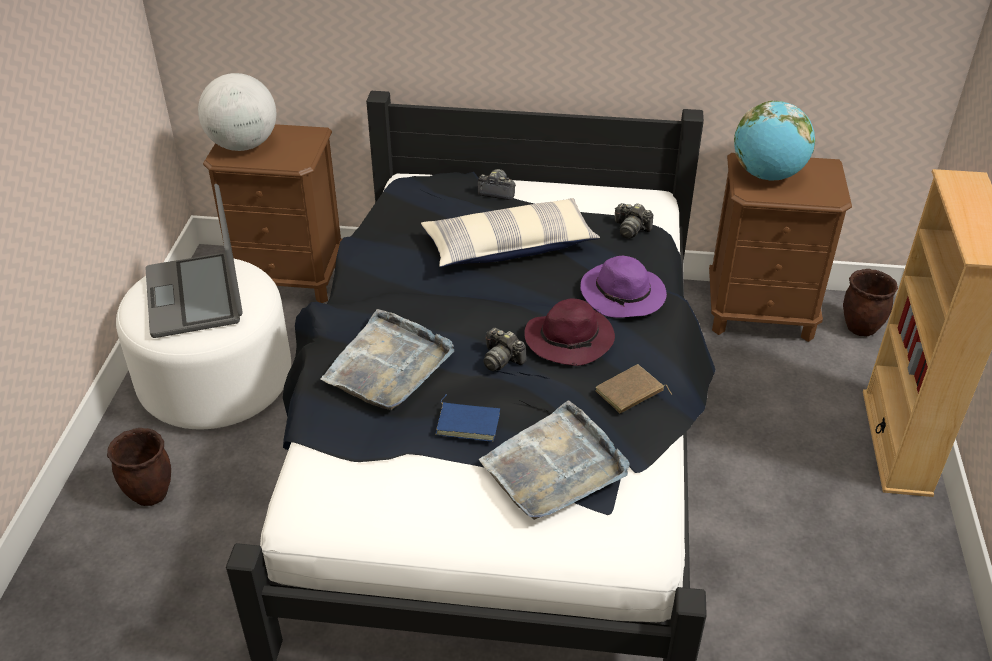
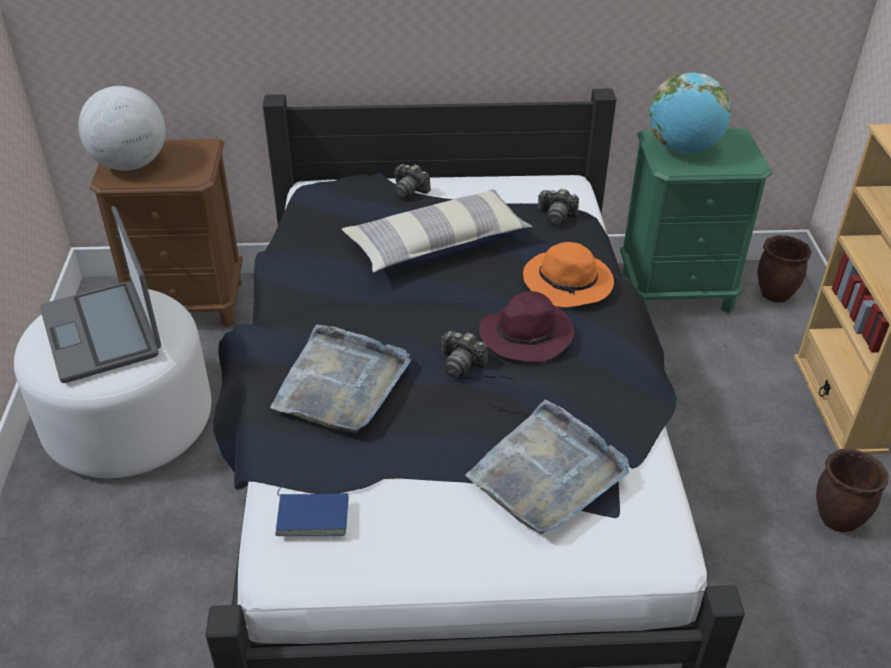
camera: 10 degrees left, 0 degrees up
(151, 494) = (79, 556): brown planter -> brown planter (838, 518)
(469, 422) = (443, 436): blue book -> blue book (313, 515)
(497, 191) = (409, 190): camera -> camera turned 150 degrees counterclockwise
(624, 295) = (569, 284): purple hat -> orange hat
(630, 393) = (604, 384): brown book -> none
(761, 314) = (677, 291): brown nightstand -> green nightstand

